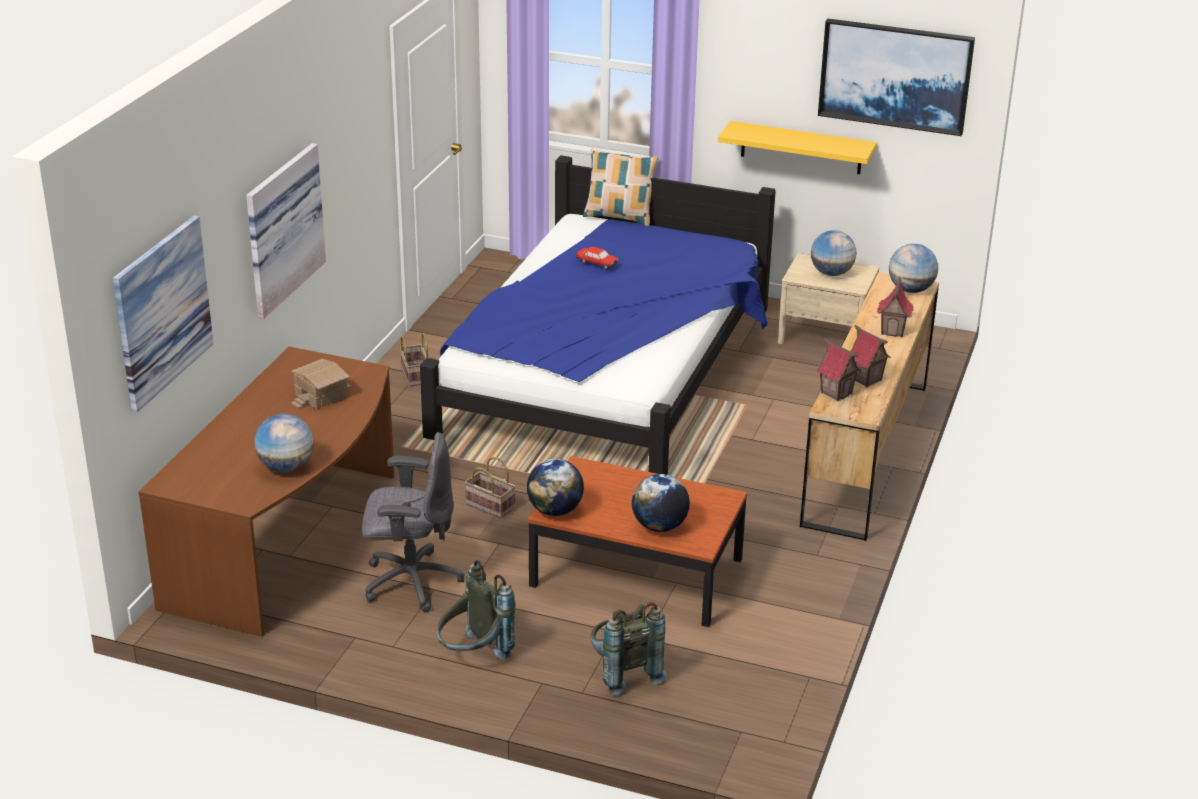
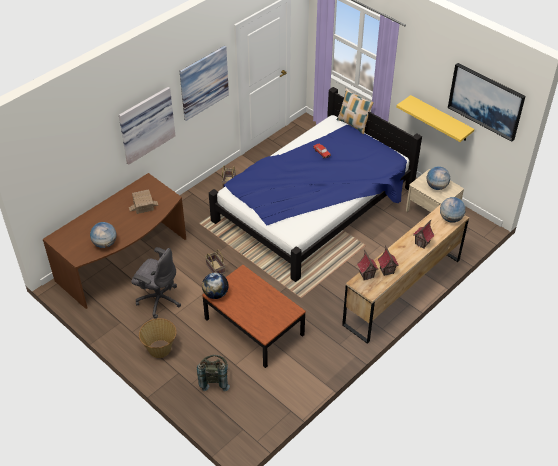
camera: 25 degrees right, 15 degrees up
(162, 312) = (60, 167): picture -> picture (204, 82)
(474, 656) = (160, 348): grey backpack -> basket
(659, 526) = (254, 318): globe -> none

